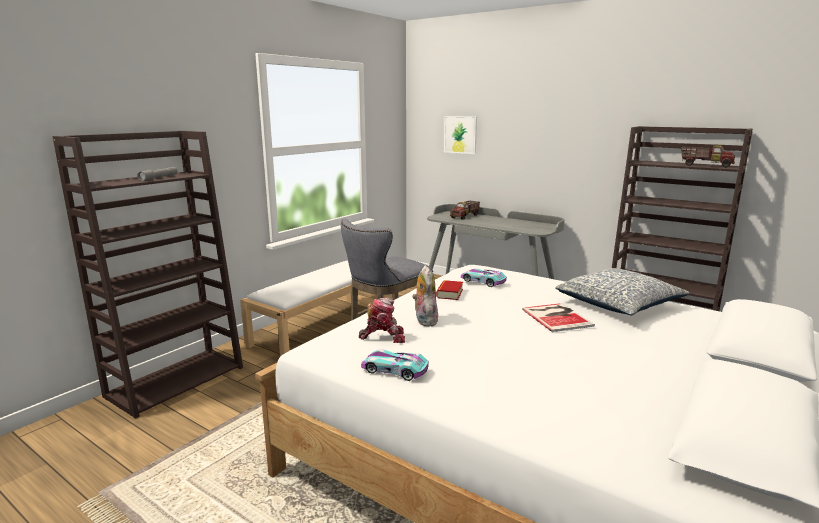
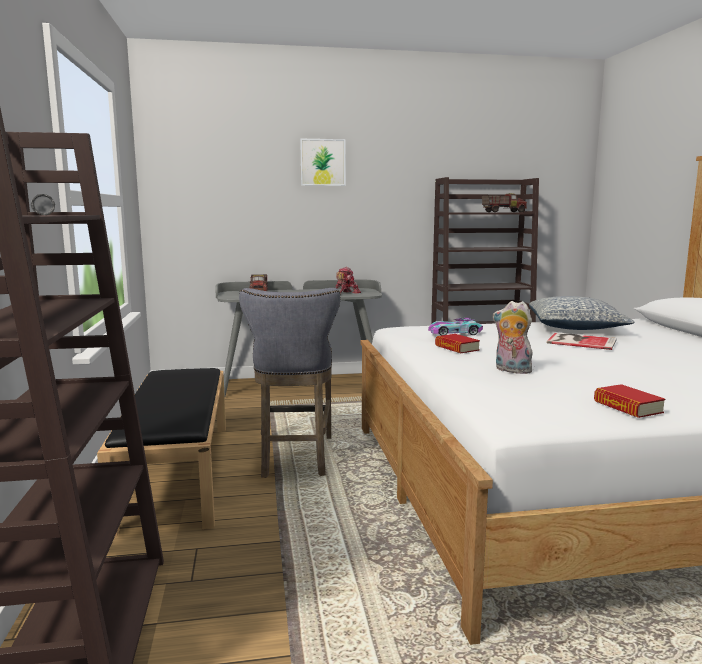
camera: 45 degrees left, 5 degrees down
(322, 326) = (176, 471): white bench -> black bench
(383, 336) = (531, 390): toy robot -> toy robot (345, 293)
(394, 370) = (627, 407): toy car -> book
(460, 134) = (228, 193): picture -> picture (323, 162)

